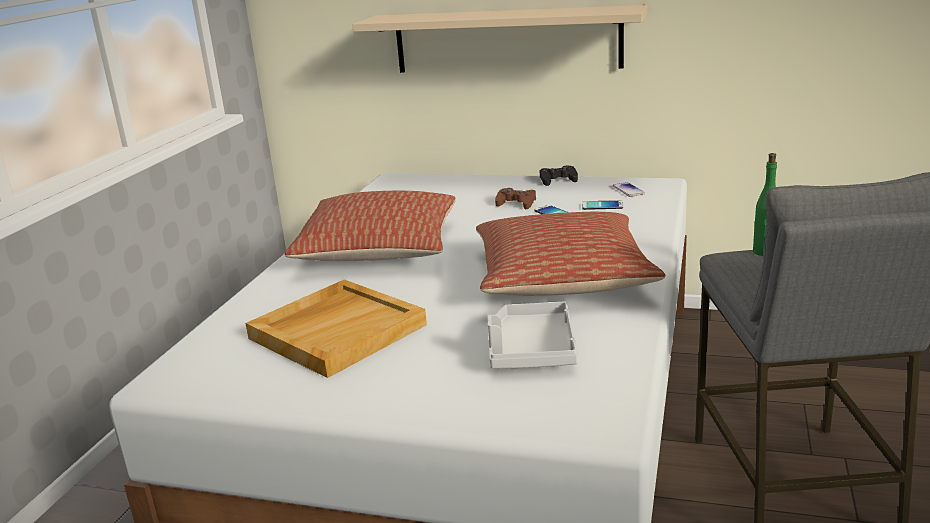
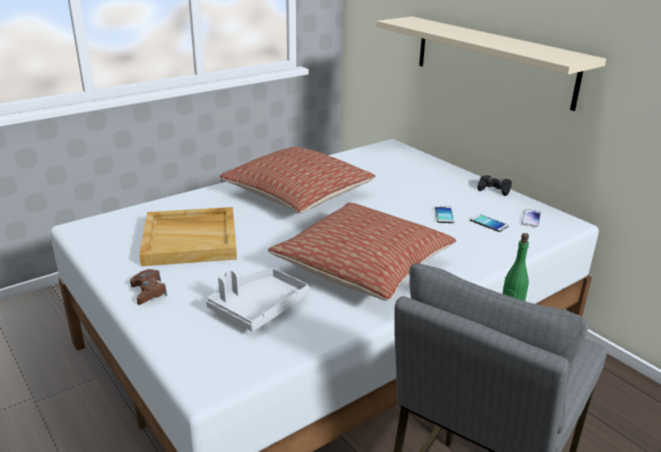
camera: 35 degrees right, 5 degrees up
(516, 203) = (433, 196): brown game controller -> brown game controller (149, 291)

